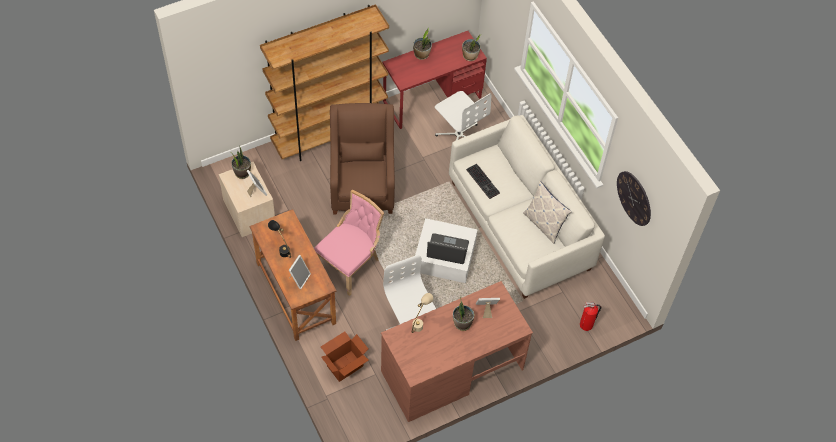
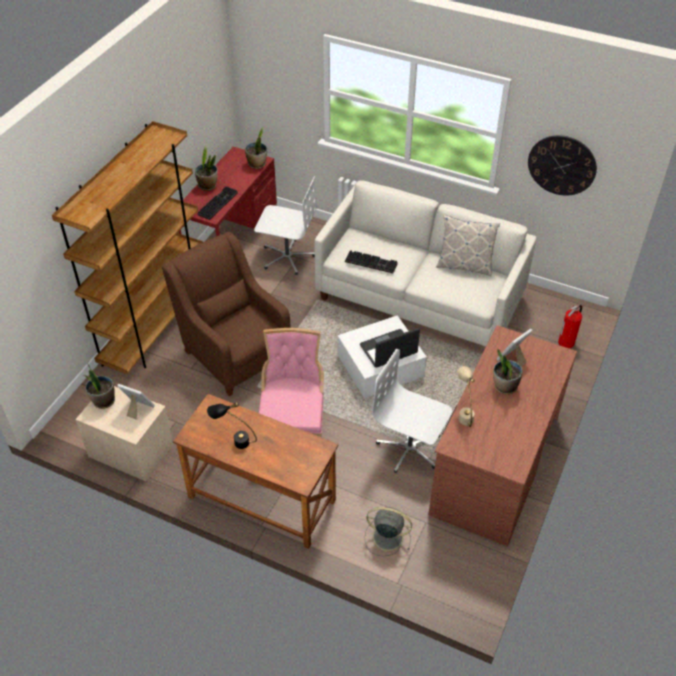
camera: 35 degrees left, 10 degrees down
(299, 278) = (285, 458): picture frame -> none
(344, 366) = (386, 537): cardboard box -> grey fan
(416, 73) = (217, 203): none -> keyboard

